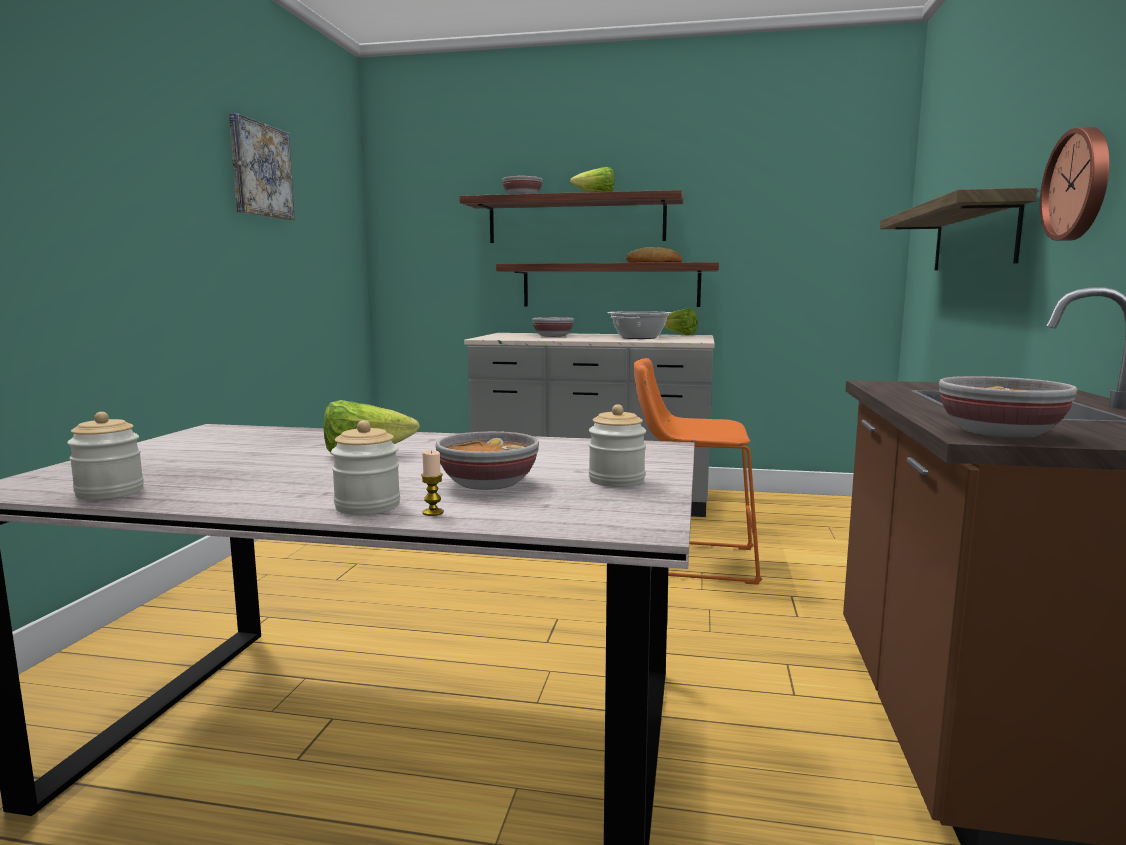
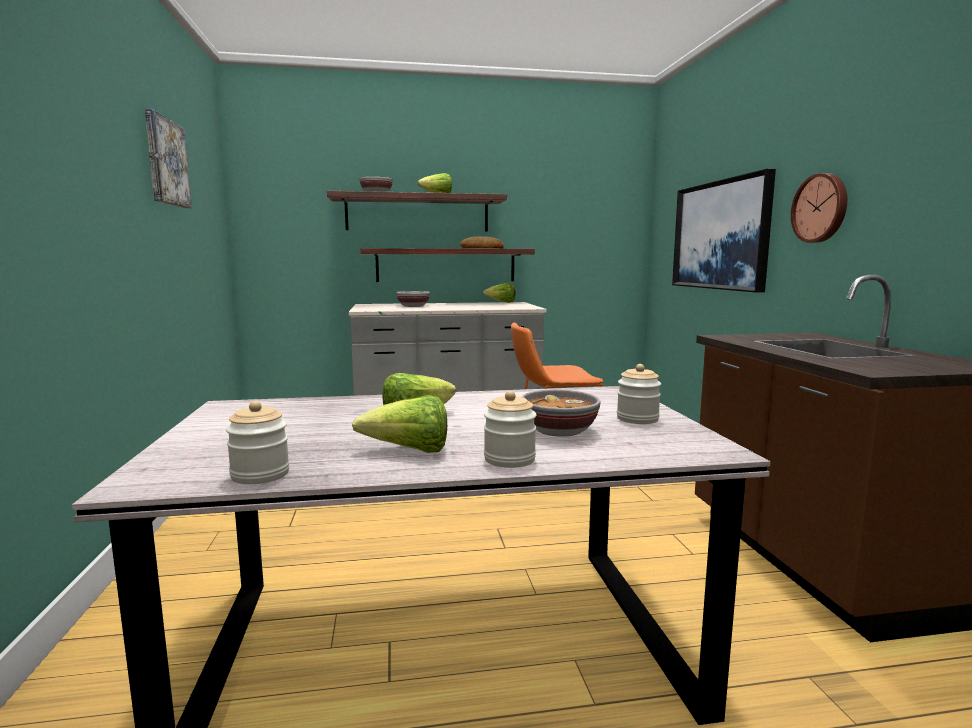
camera: 20 degrees left, 0 degrees up
(284, 487) = (409, 451): none -> lettuce
(433, 512) = (567, 458): candle -> none
(639, 338) = (482, 306): cooking pot -> none
(974, 236) = (720, 235): shelf -> picture
(1000, 434) = (878, 368): bowl -> none

